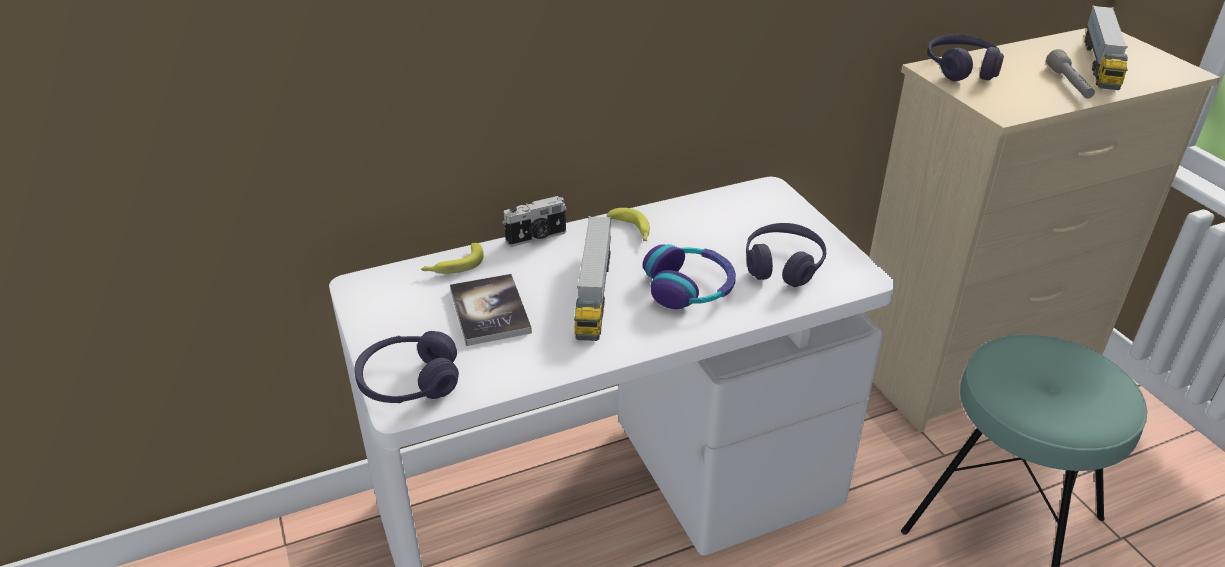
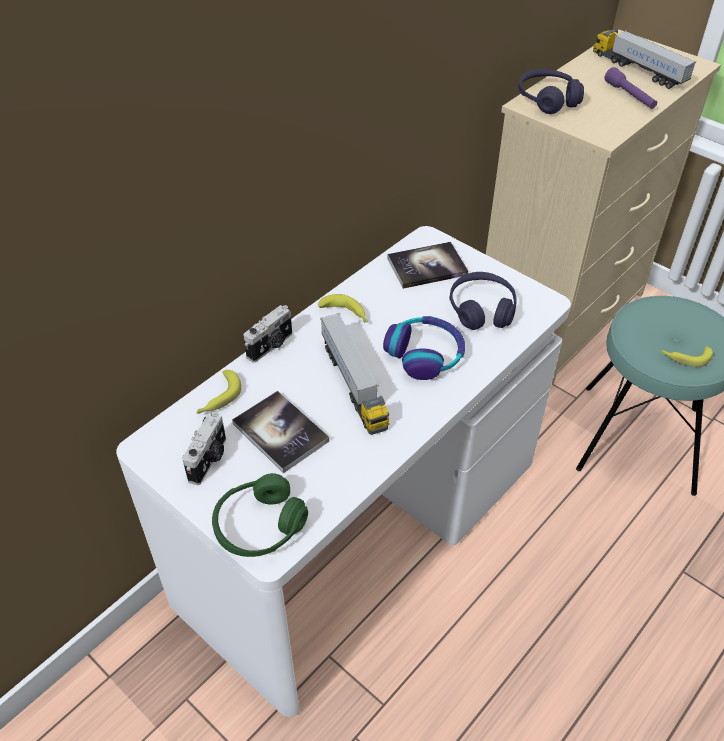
camera: 25 degrees left, 10 degrees up
(406, 313) = (209, 460): none -> camera
(409, 382) = (259, 526): purple headphones -> green headphones
(750, 212) = (427, 266): none -> book
(1049, 409) = (684, 357): none -> banana
(1069, 84) = (629, 96): grey flashlight -> purple flashlight
(1100, 63) = (638, 70): toy truck -> toy truck turned 150 degrees clockwise

